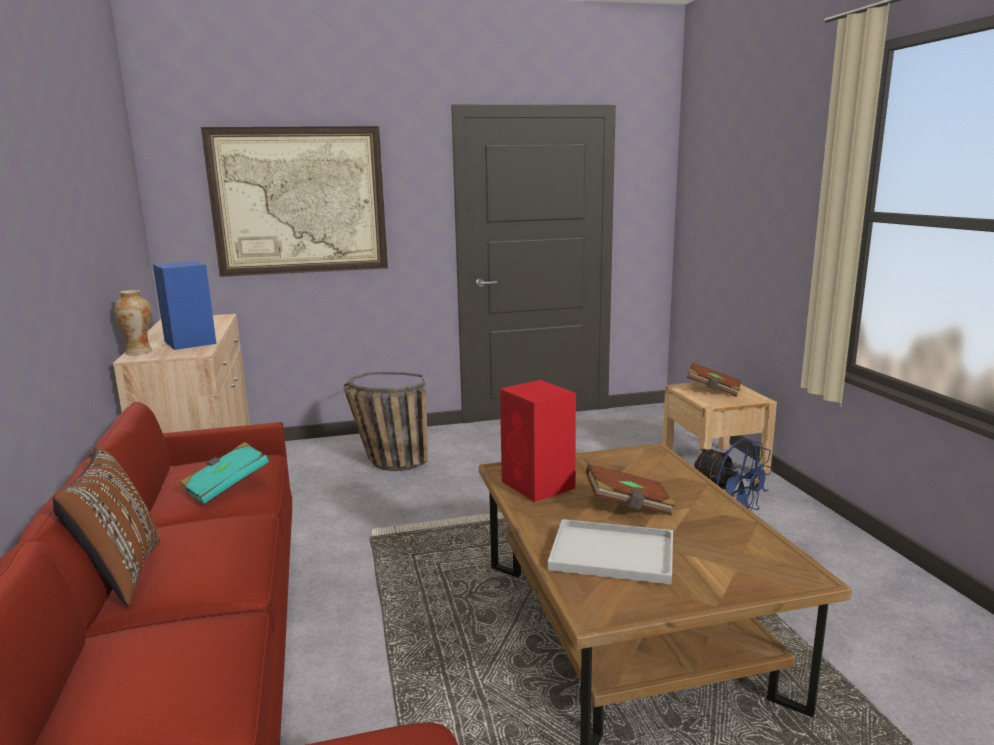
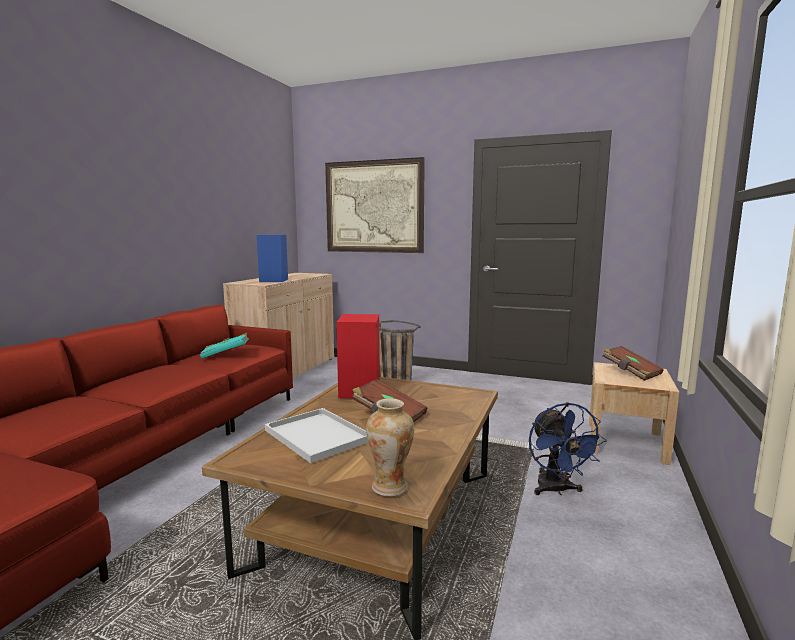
camera: 35 degrees right, 5 degrees down
(119, 575) = (121, 376): brown pillow -> none
(139, 352) = (244, 281): vase -> vase (390, 487)

